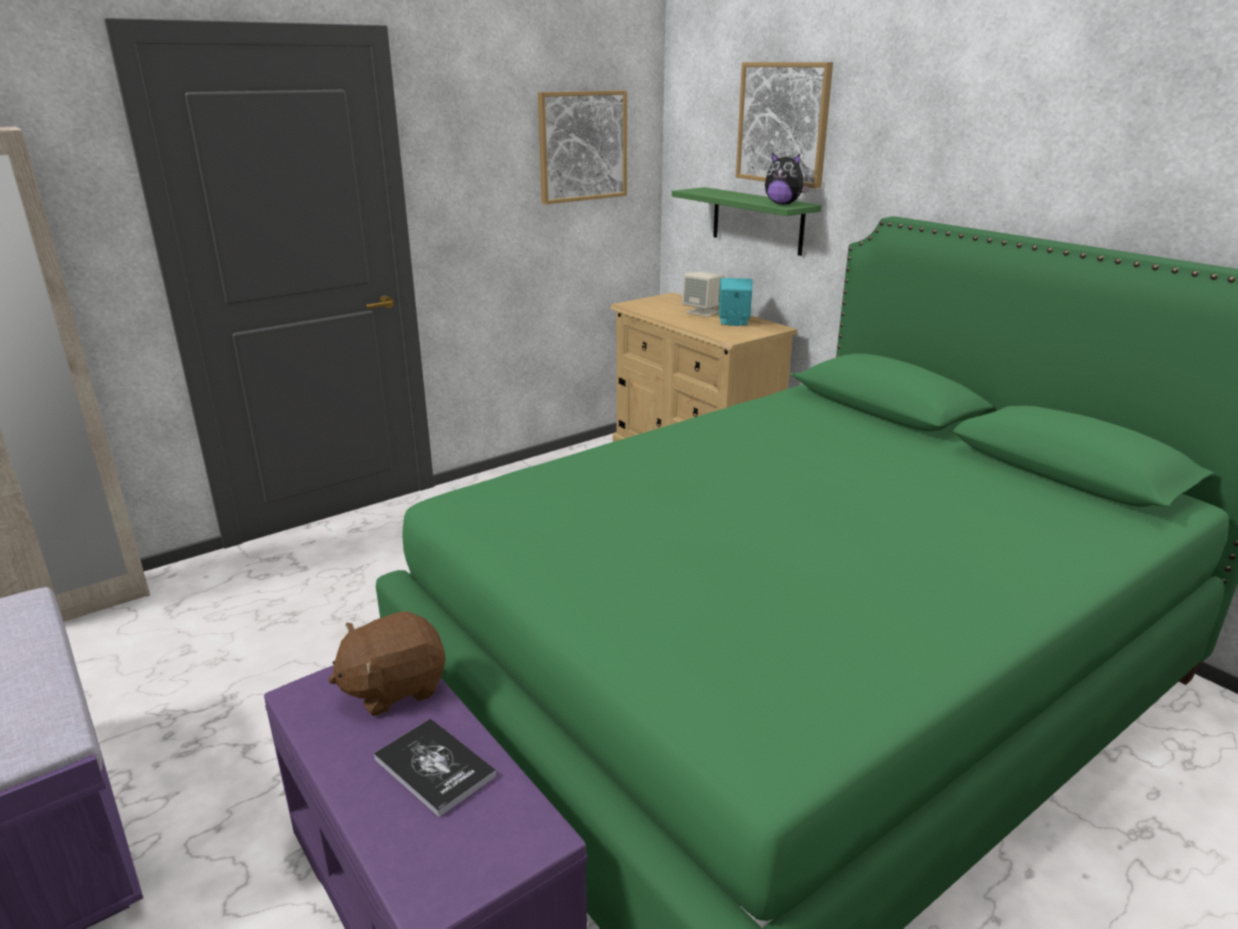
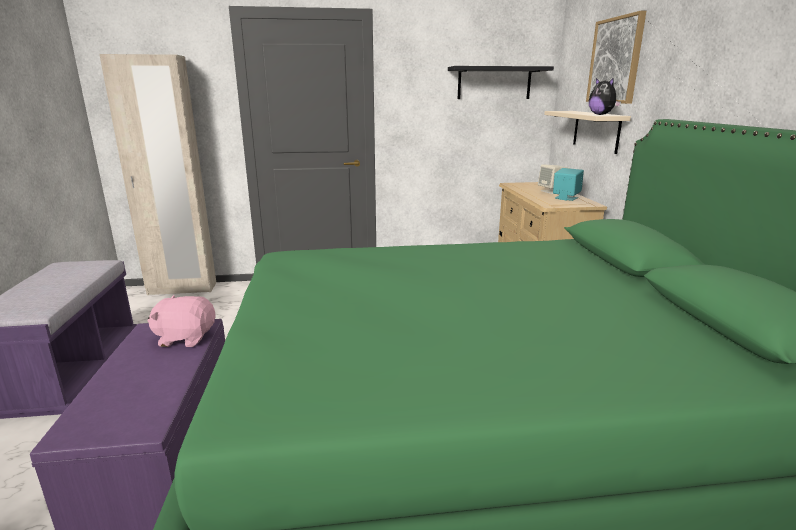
camera: 30 degrees right, 5 degrees down
(394, 688) = (185, 338): brown plush toy -> pink plush toy
(434, 767) = (151, 378): book -> none
(582, 146) = (494, 83): picture -> black shelf
(757, 220) = (596, 131): green shelf -> beige shelf

